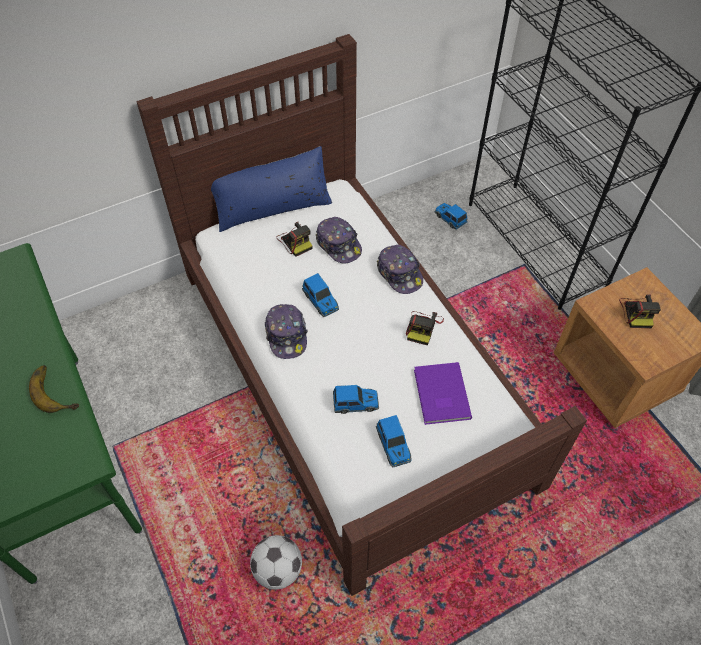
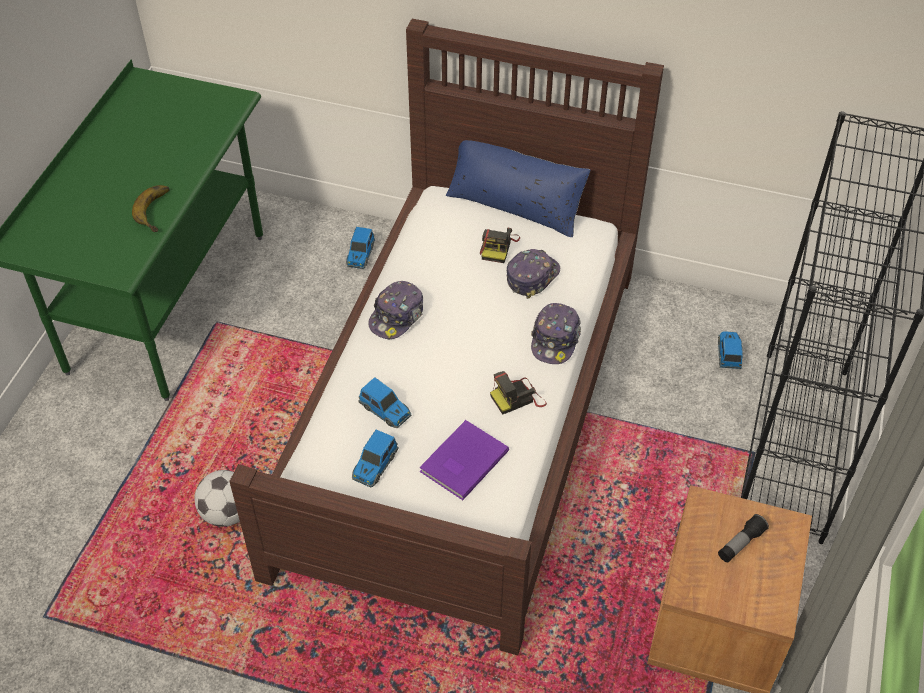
camera: 45 degrees right, 5 degrees down
(321, 301) = (458, 311): toy car -> toy car (360, 255)
(339, 245) = (532, 276): cap -> cap turned 150 degrees counterclockwise
(637, 312) = (740, 543): camera -> flashlight

